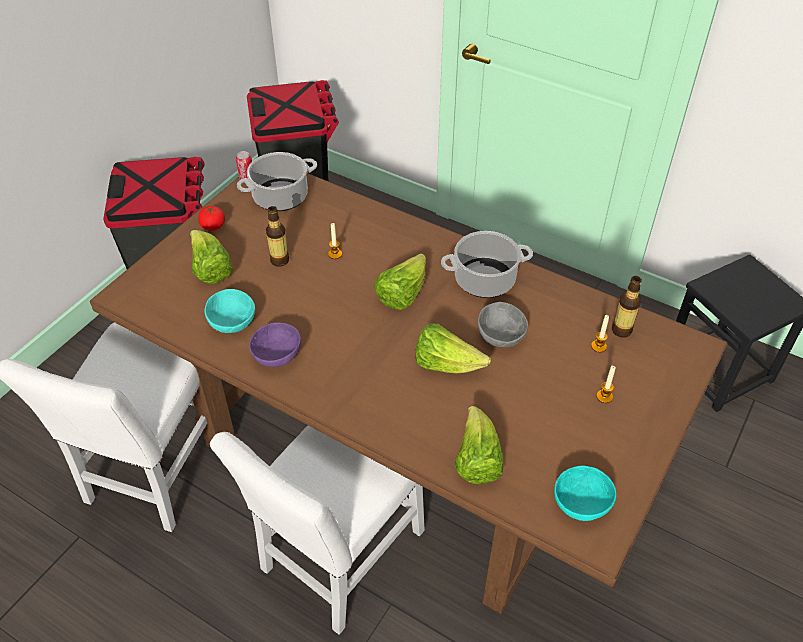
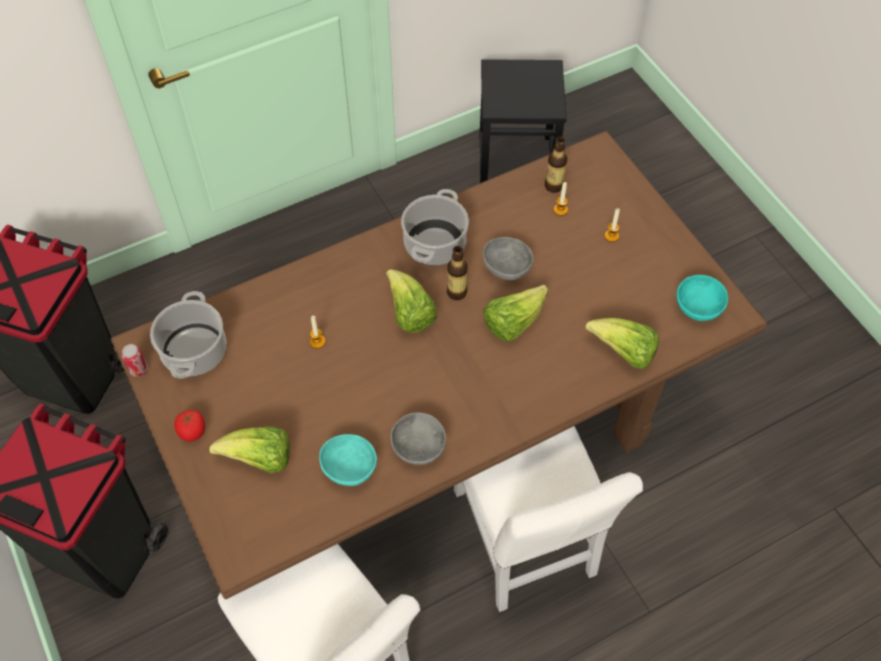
camera: 60 degrees left, 10 degrees up
(276, 355) = (418, 448): purple bowl -> grey bowl
(279, 260) = (291, 392): bottle -> bottle (456, 292)

